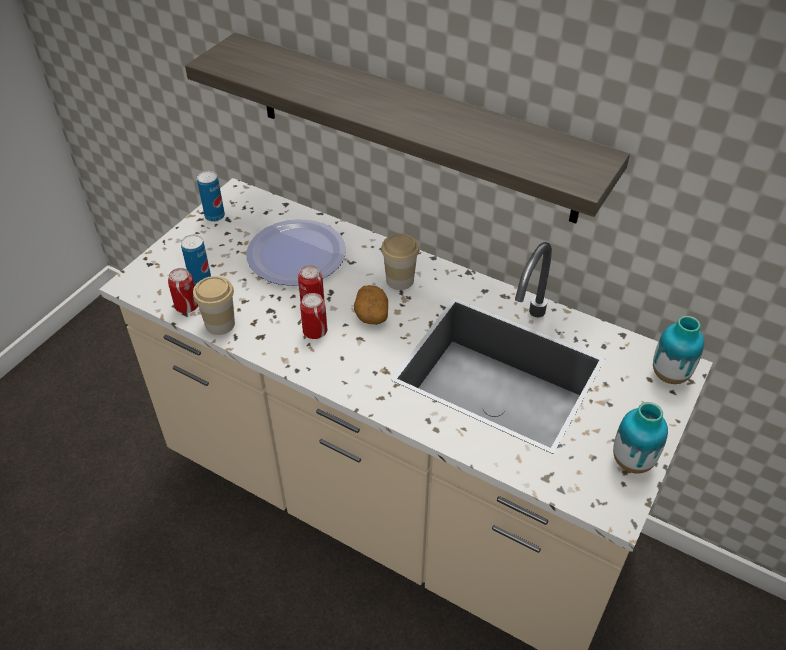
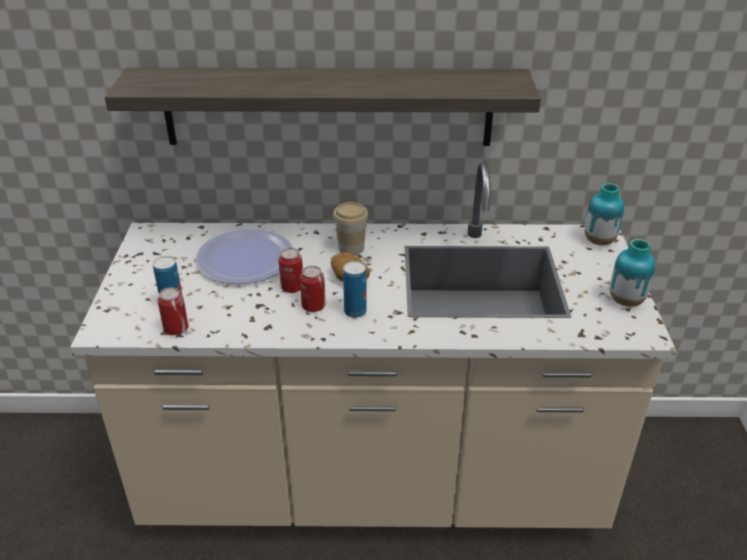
camera: 30 degrees left, 10 degrees down
(215, 216) = (141, 254): can -> can (355, 312)
(220, 324) = (221, 331): cup -> none

